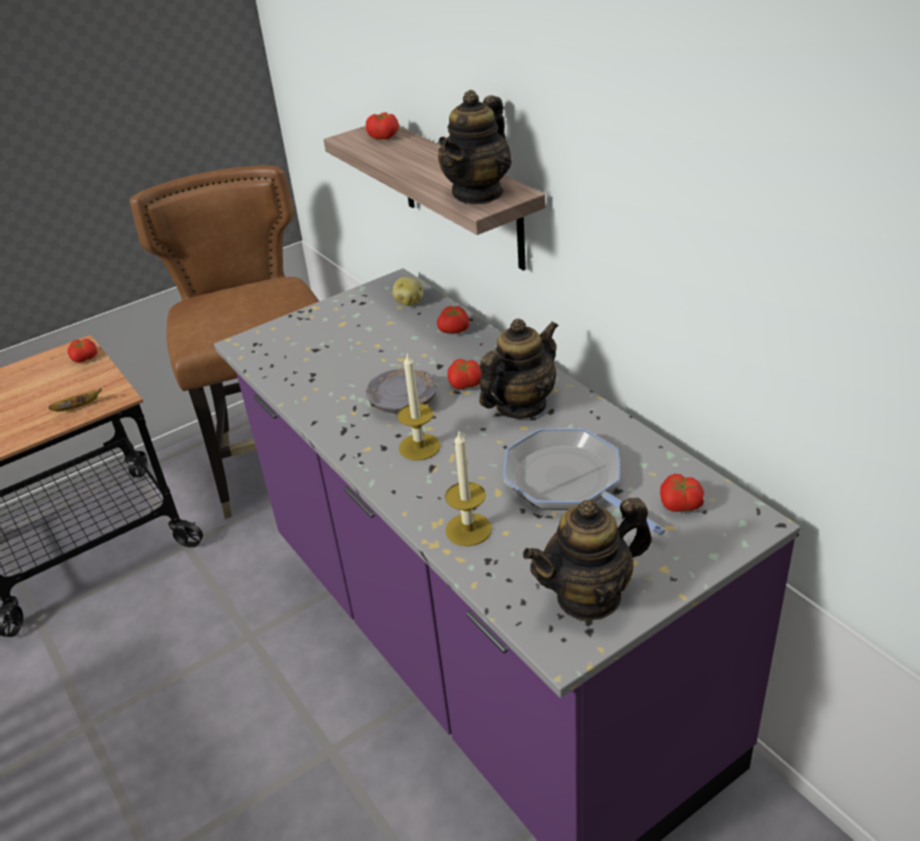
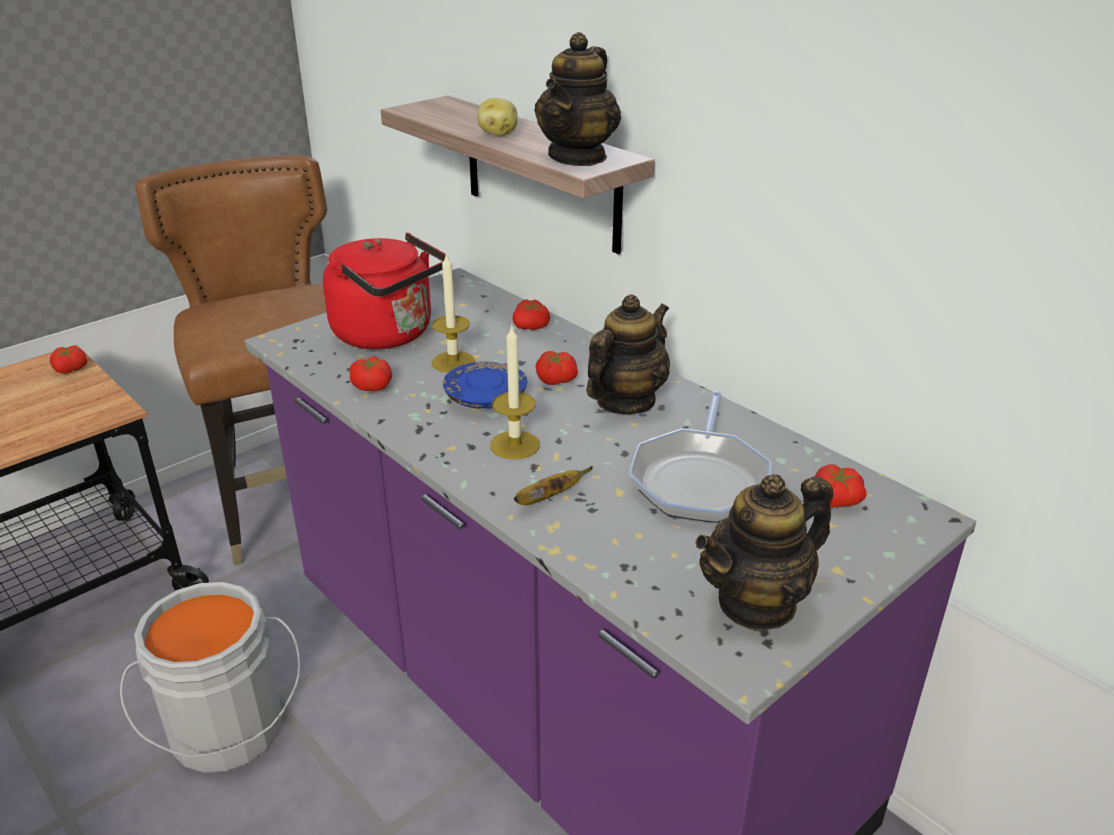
camera: 10 degrees left, 5 degrees down
(78, 407) = (65, 422): banana -> banana (548, 498)
(212, 663) = (228, 733): none -> grey bucket
(332, 338) = (388, 335): none -> red kettle
(384, 136) = (452, 108): tomato -> tomato (373, 386)
(402, 401) = (485, 398): grey plate -> blue plate
(409, 302) = (473, 300): potato -> potato (498, 134)
(468, 529) = (593, 532): candle -> candle (453, 362)
(568, 482) = (700, 480): frying pan -> frying pan turned 120 degrees counterclockwise

